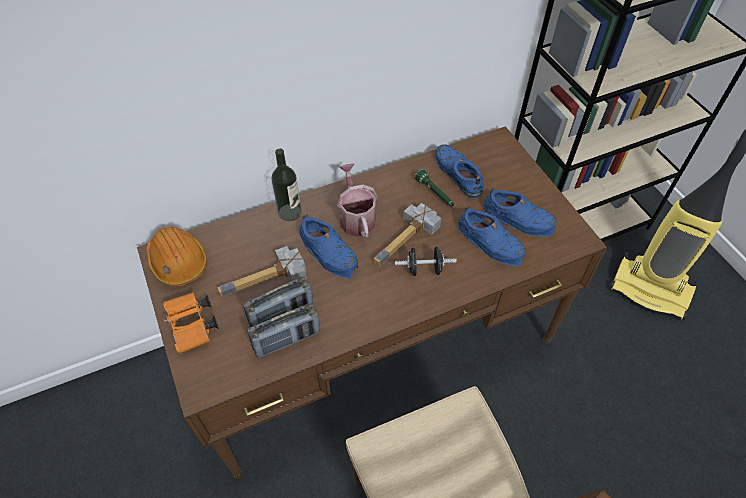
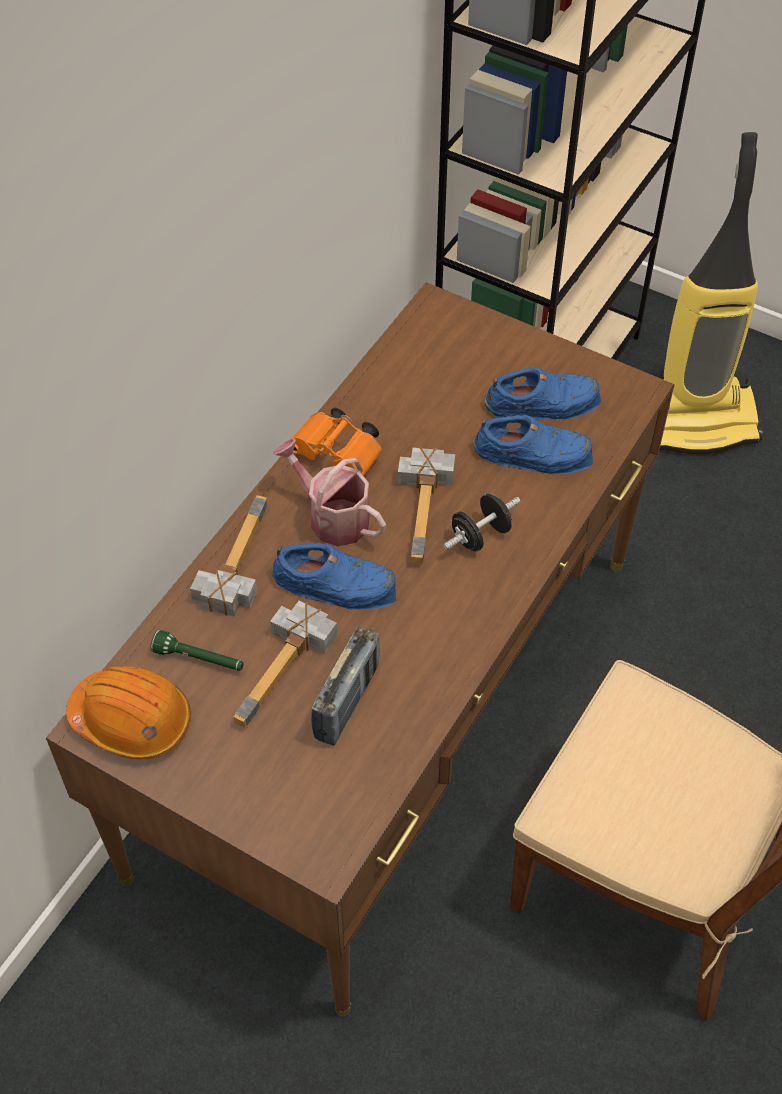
camera: 35 degrees left, 0 degrees up
(193, 327) = (240, 791): orange binoculars -> orange binoculars (340, 455)
(287, 340) = (383, 729): radio -> none
(289, 212) = (232, 561): bottle -> hammer
(434, 193) = (409, 426): green flashlight -> green flashlight (199, 659)
(457, 173) = (417, 382): blue shoe -> none

